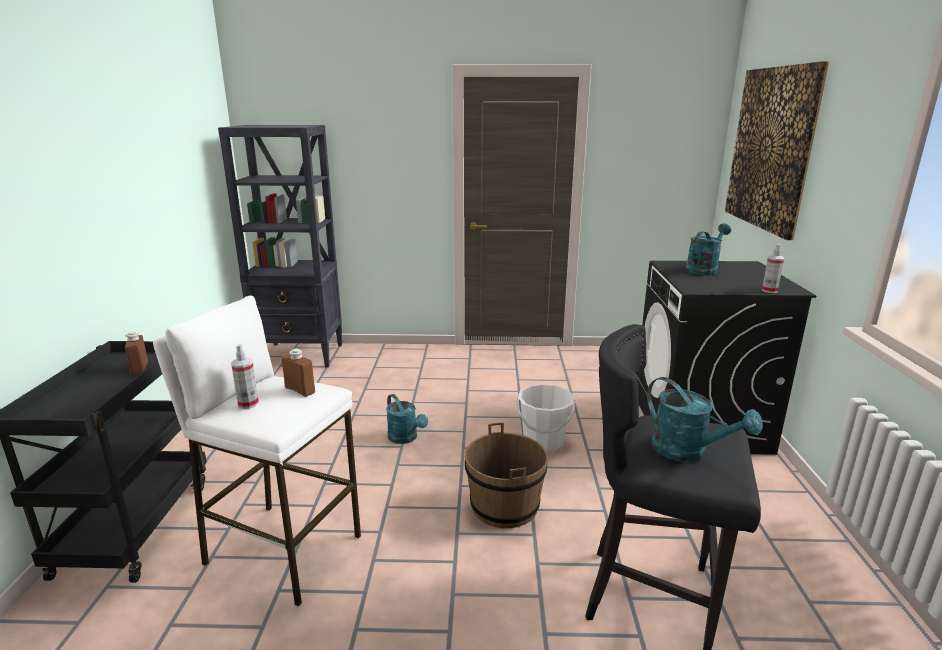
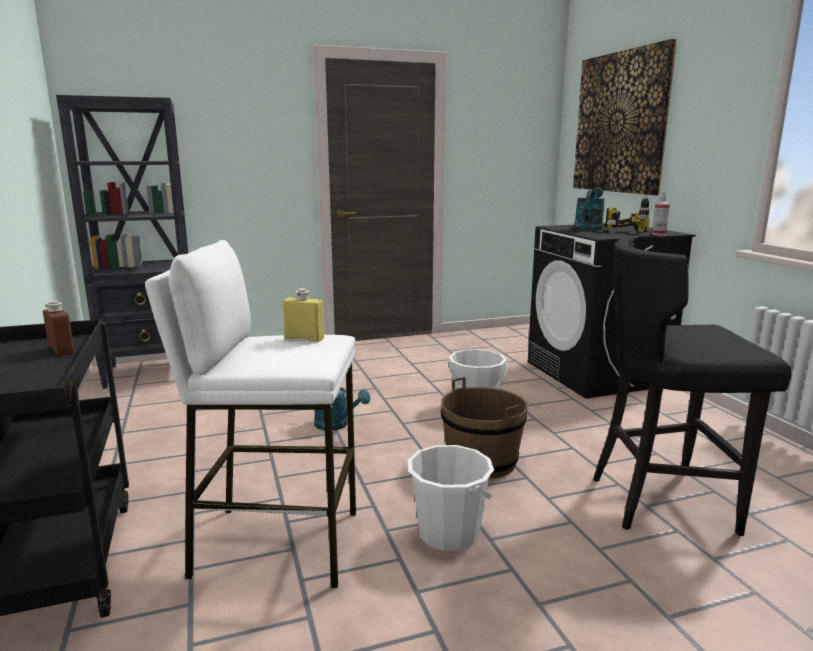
camera: 20 degrees left, 5 degrees down
(248, 404) = (259, 353): spray bottle -> none
(300, 390) = (304, 338): brown bottle -> yellow bottle
(421, 577) = (448, 533): none -> white bucket
(688, 452) = (704, 339): turquoise watering can -> none
(746, 278) = (630, 230): none -> power drill

